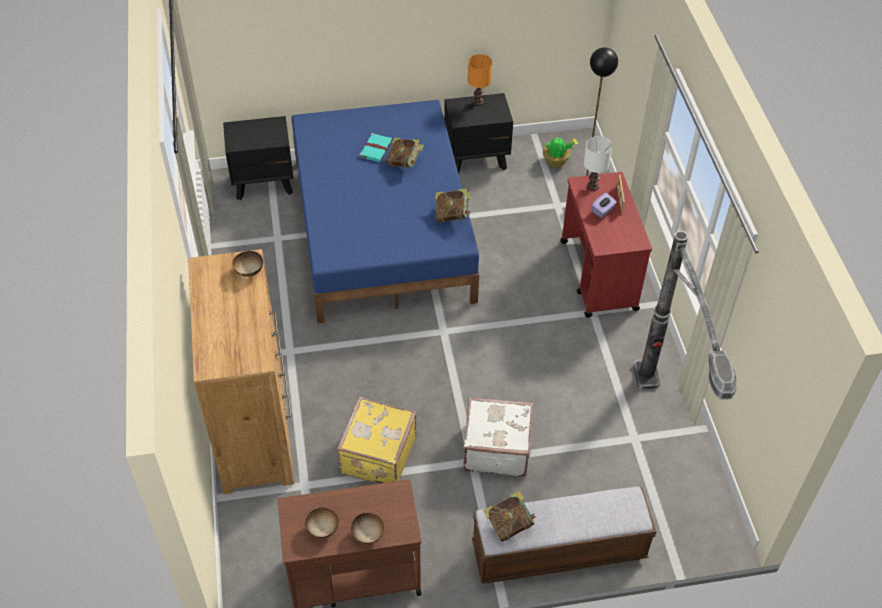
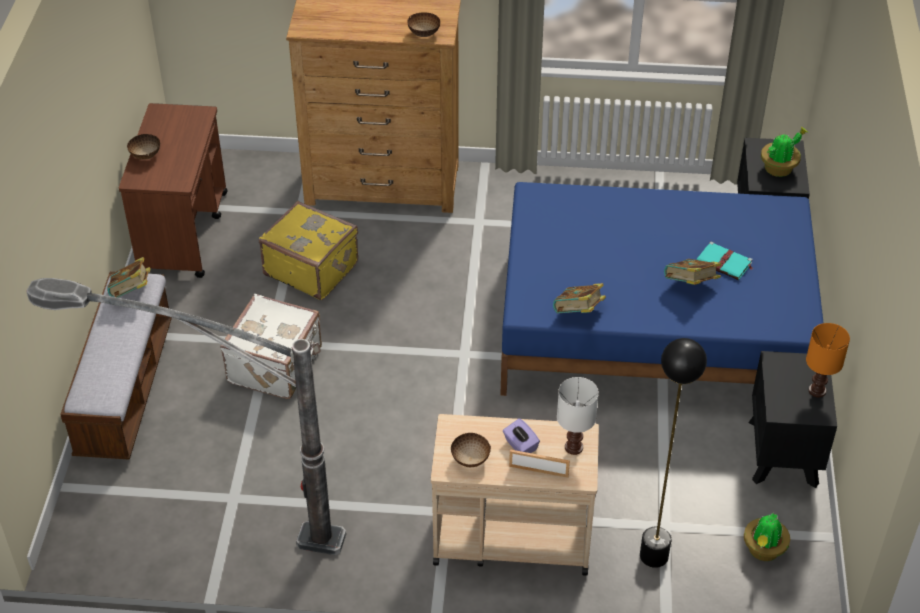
camera: 105 degrees right, 5 degrees down
(260, 132) = (779, 168): none -> potted plant
(323, 529) = (167, 129): bowl -> bowl (470, 460)
(598, 276) = (511, 537): red cart -> beige cart

